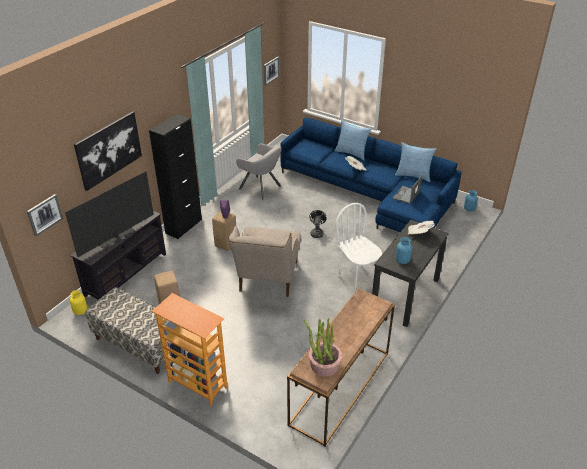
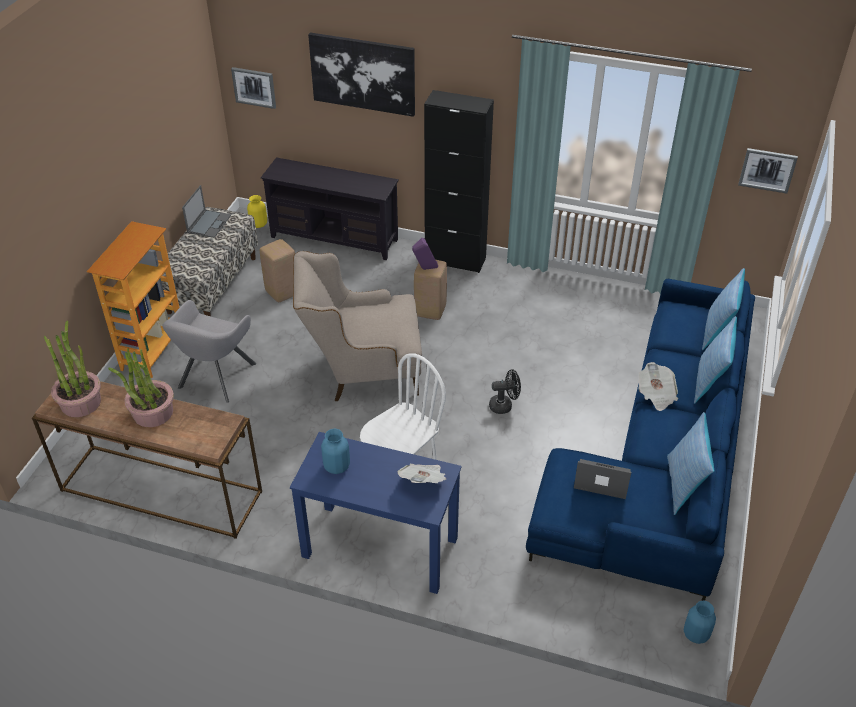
camera: 75 degrees right, 5 degrees up
(110, 310) = (209, 223): none -> laptop
(117, 238) = (319, 180): television -> none
(261, 188) = (595, 315): grey armchair -> grey armchair (215, 378)
(318, 142) = (718, 331): none -> pillow
(345, 329) = (152, 413): none -> potted plant
(405, 295) = (379, 547): black desk -> blue desk

